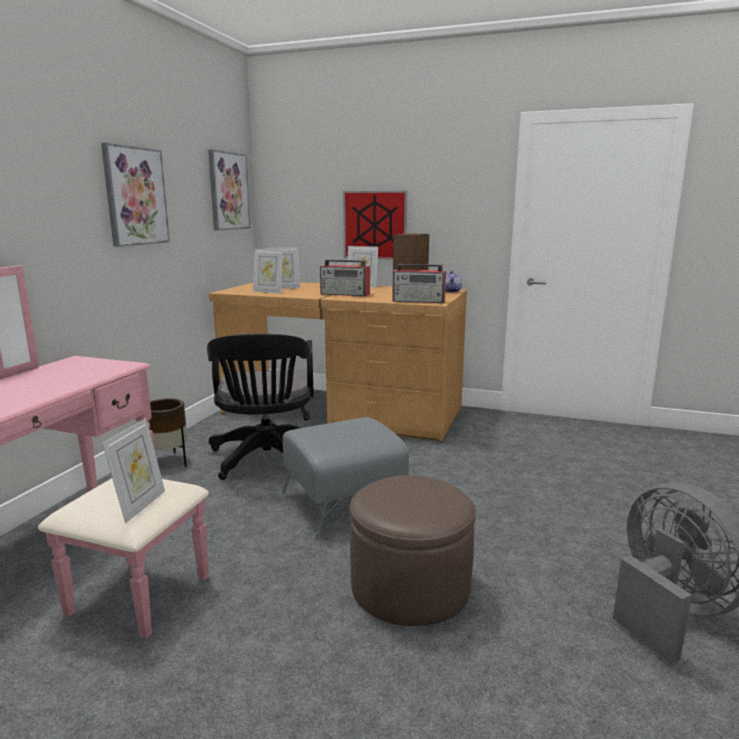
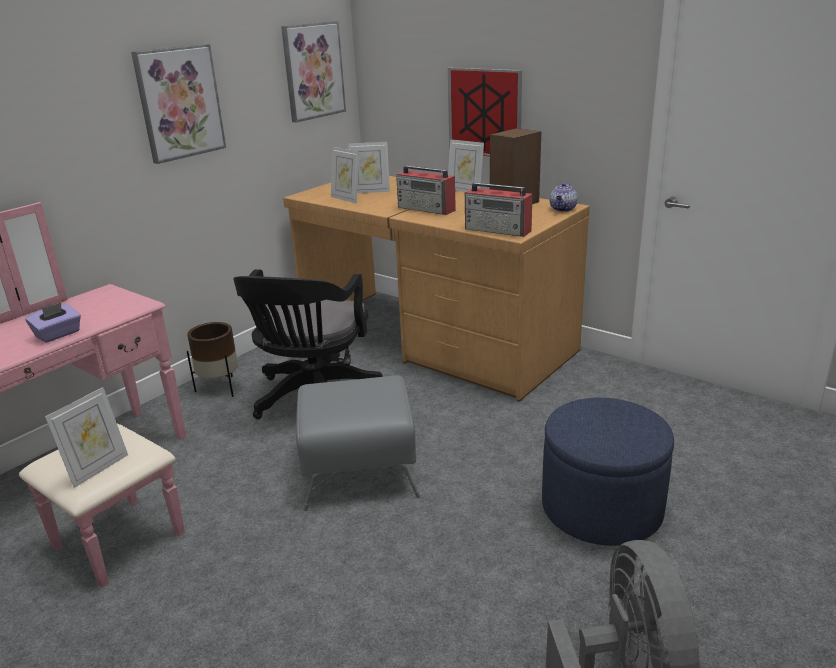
camera: 20 degrees right, 10 degrees up
(56, 388) = (58, 335): none -> purple tissue box
(410, 586) = (361, 586): brown ottoman -> none
(556, 500) = (601, 508): none -> blue ottoman

